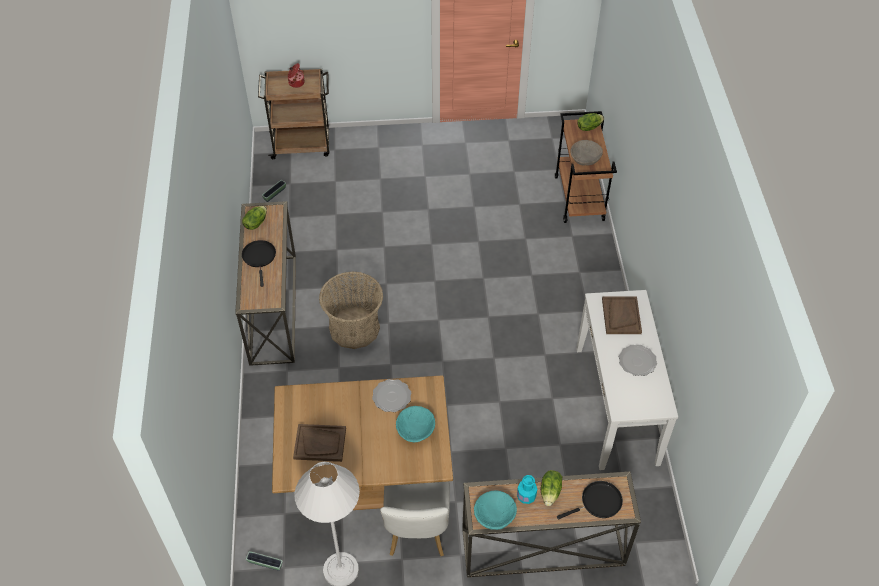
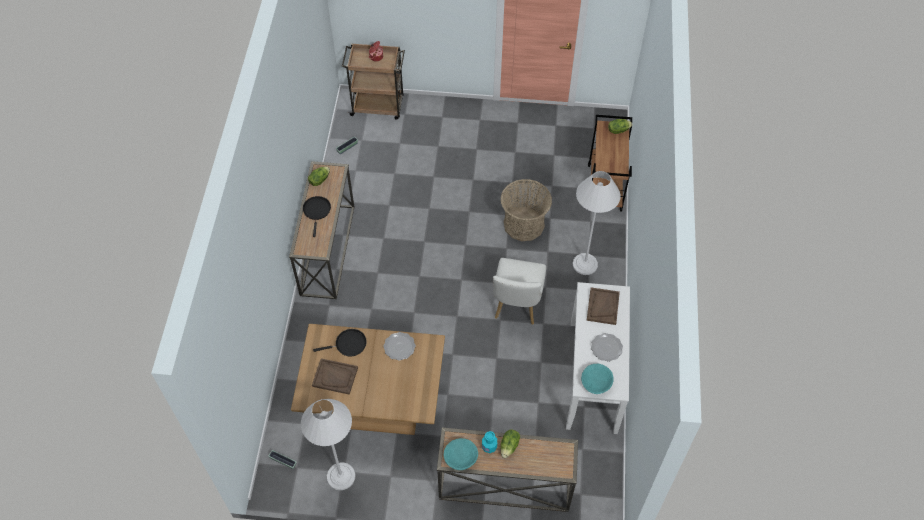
camera: 10 degrees right, 5 degrees up
(354, 328) = (390, 276): basket -> basket (524, 224)
(415, 429) = (413, 377): turquoise bowl -> turquoise bowl (596, 382)
(417, 533) = (406, 457): white chair -> white chair (516, 306)
(577, 283) = (585, 264): none -> white floor lamp
(585, 158) = (608, 158): beige bowl -> none
(598, 502) = (545, 461): black frying pan -> black frying pan (348, 344)

